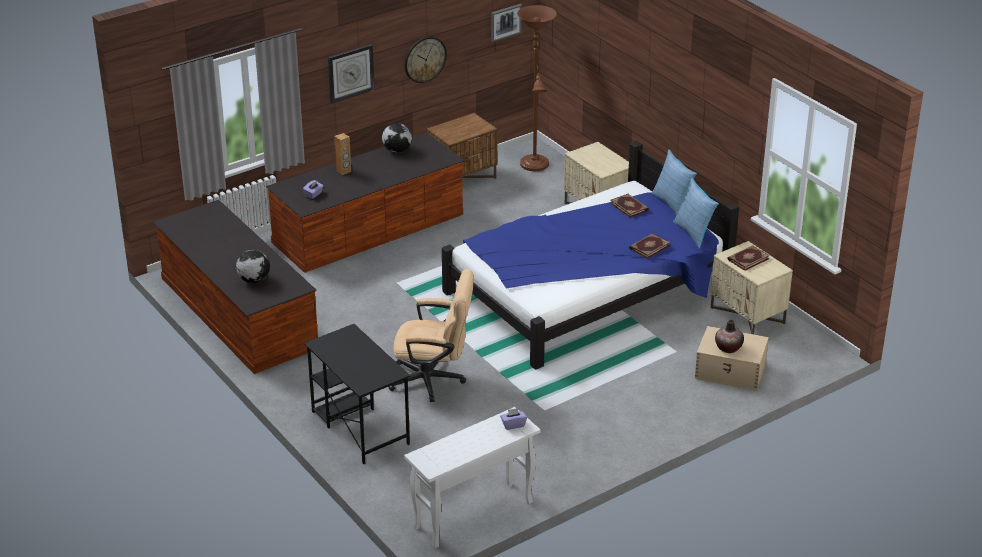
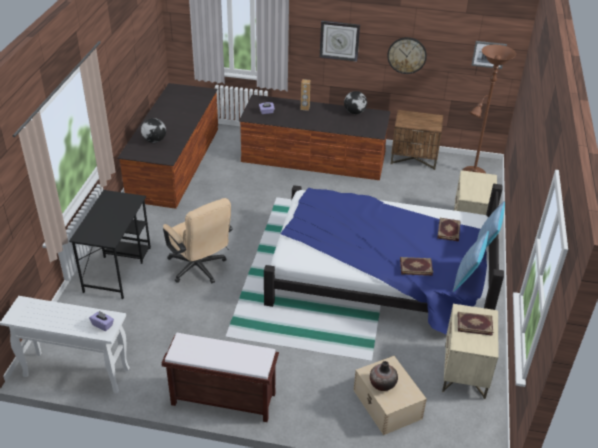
camera: 45 degrees right, 5 degrees up
(616, 449) = (222, 399): none -> brown bench

